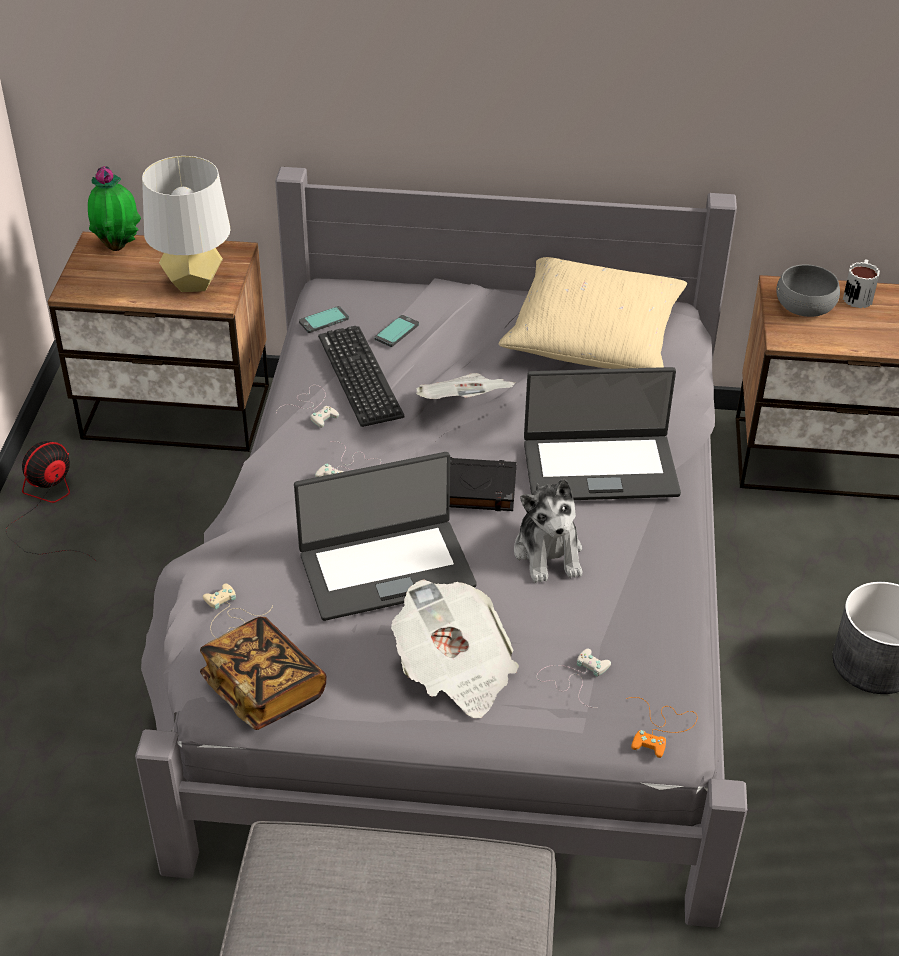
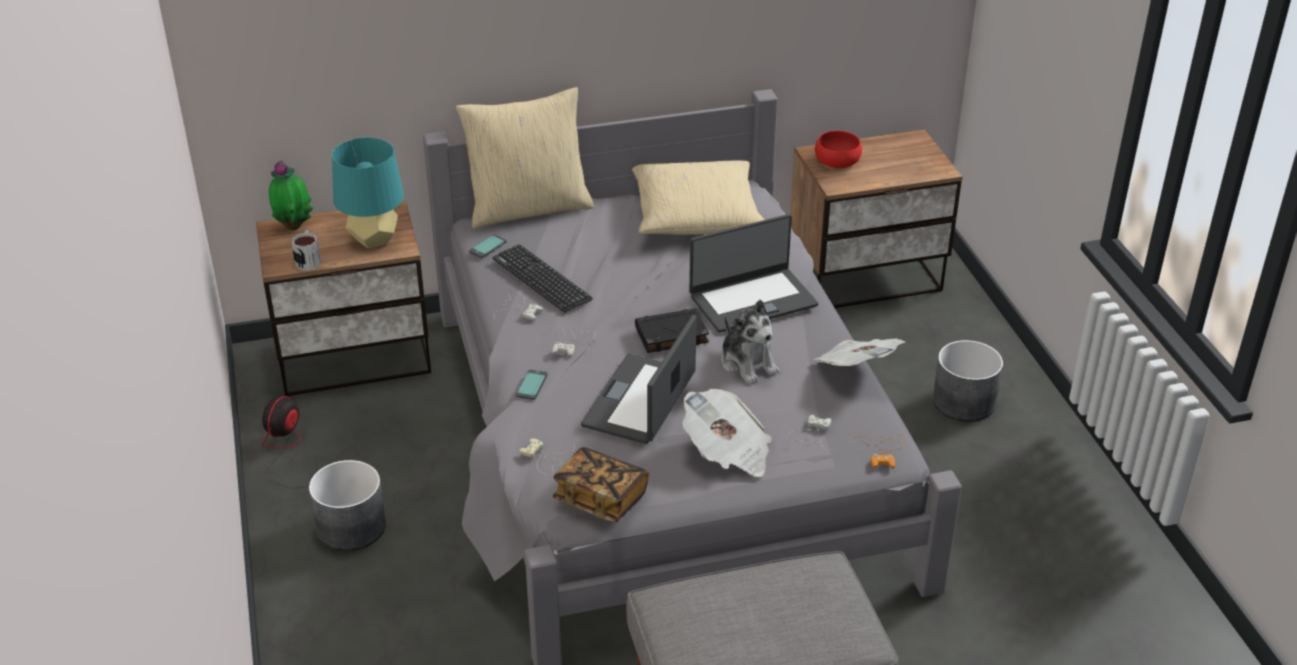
camera: 20 degrees left, 5 degrees down
(62, 619) = (352, 527): none -> grey planter
(193, 282) = (373, 240): grey table lamp -> turquoise table lamp
(386, 568) = (641, 400): laptop -> laptop turned 150 degrees clockwise
(396, 332) = (549, 243): phone -> phone (531, 385)
(399, 282) = (528, 208): none -> beige pillow
(464, 408) = (632, 283): newspaper -> newspaper (857, 369)
(805, 306) = (837, 161): grey bowl -> red bowl
(858, 295) = (869, 146): mug -> mug (309, 260)

